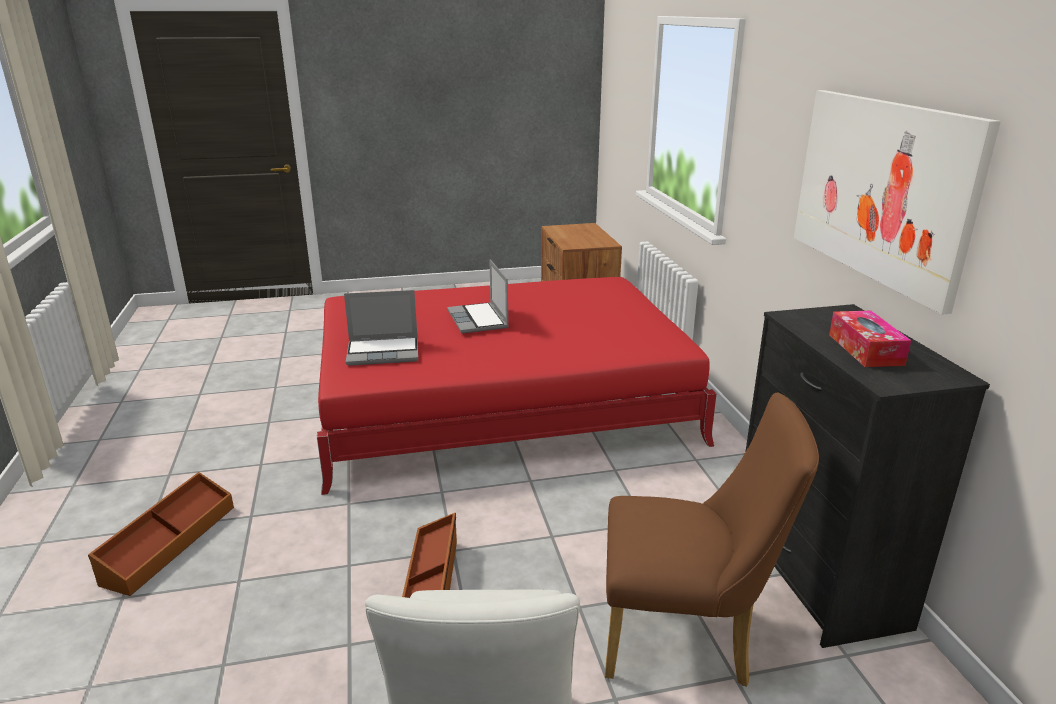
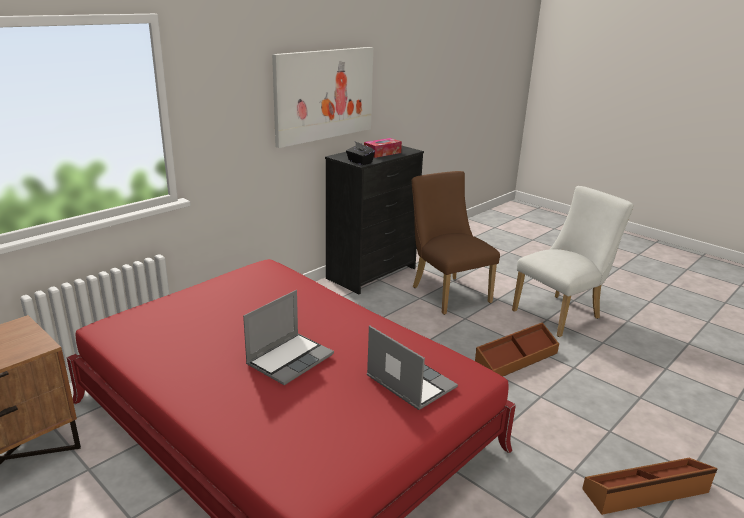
camera: 125 degrees left, 0 degrees up
(799, 317) = (359, 162): none -> black tissue box

